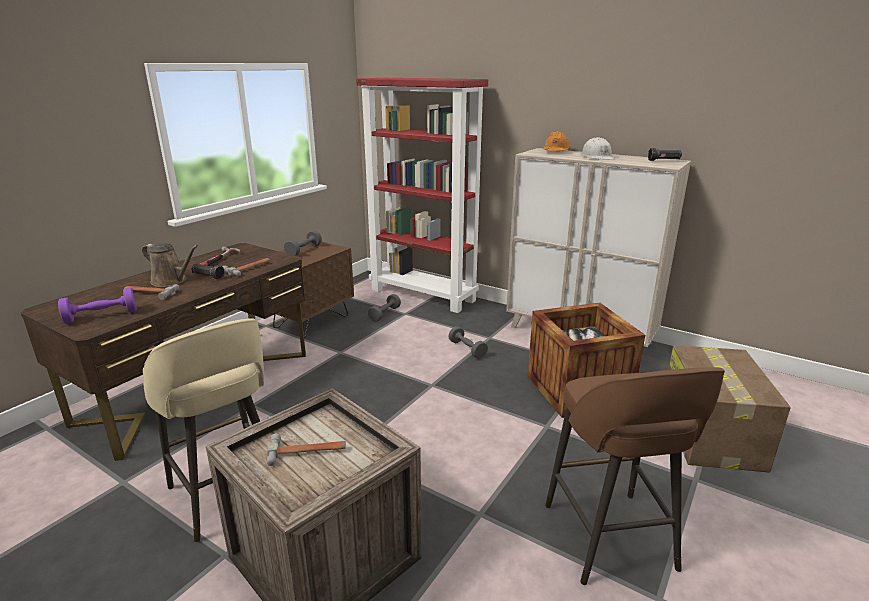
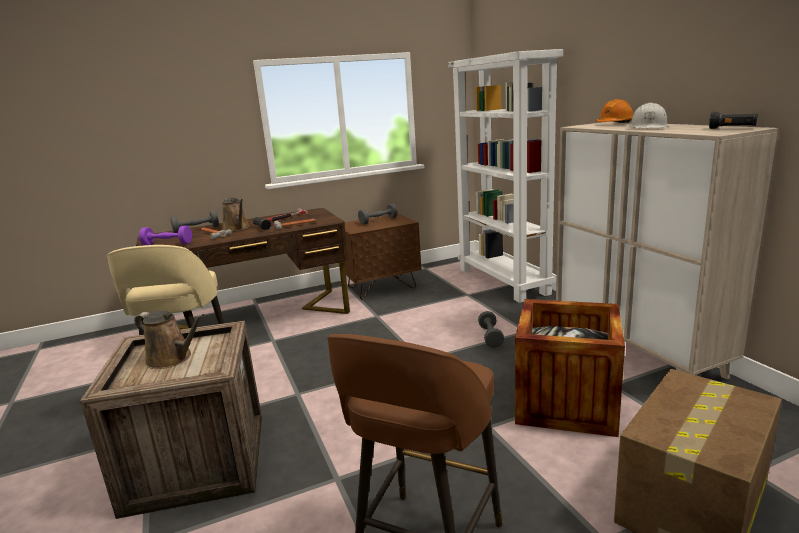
camera: 35 degrees right, 5 degrees down
(307, 451) = (172, 359): hammer -> brown watering can
(385, 314) = (448, 292): grey dumbbell -> grey dumbbell (196, 230)
(423, 295) = (504, 281): red bookcase -> white bookcase

